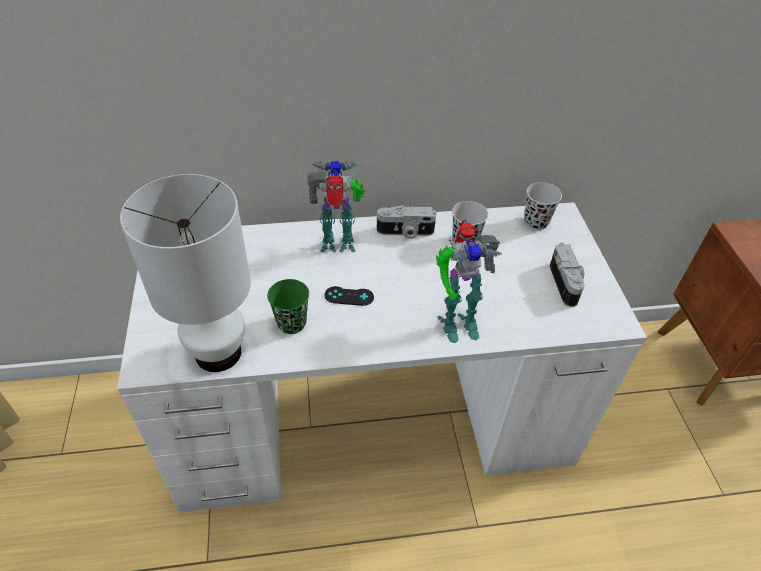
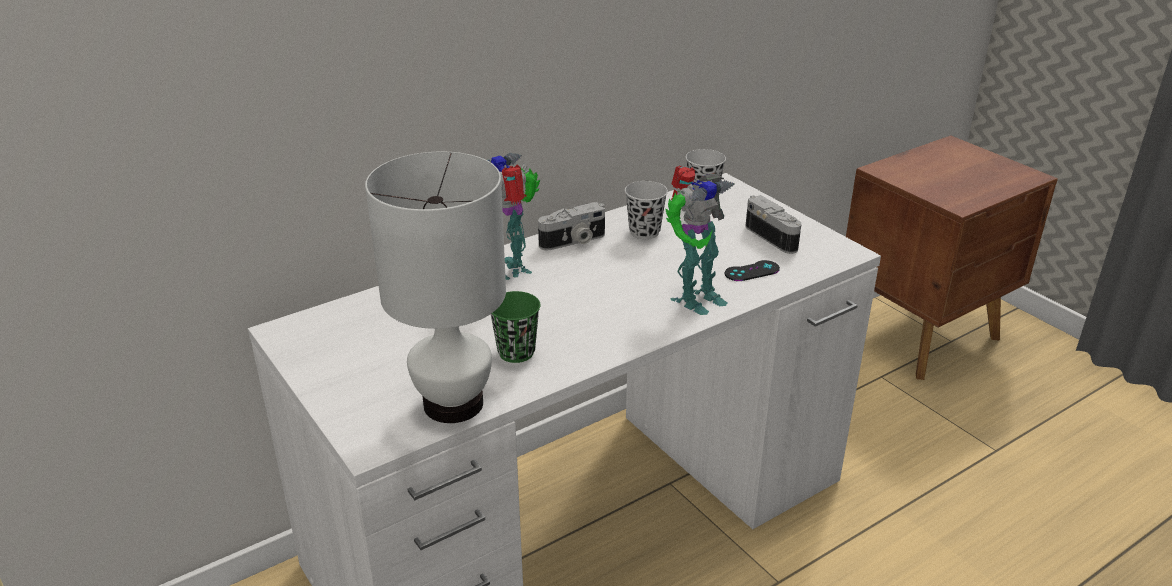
camera: 25 degrees left, 15 degrees down
(349, 296) = (560, 311): black game controller -> black game controller (752, 271)

